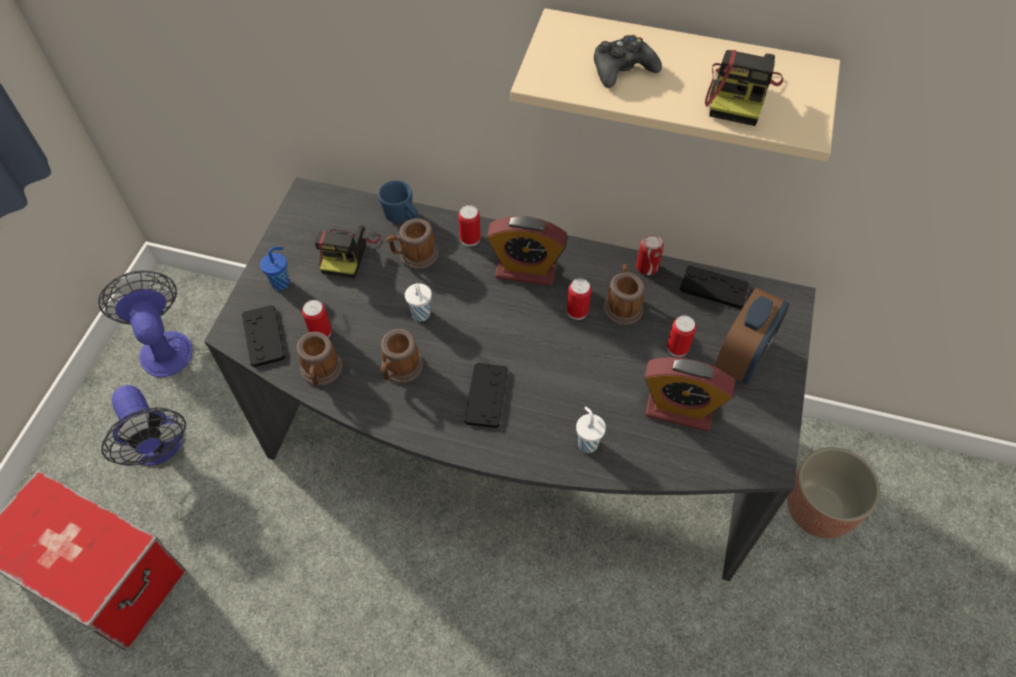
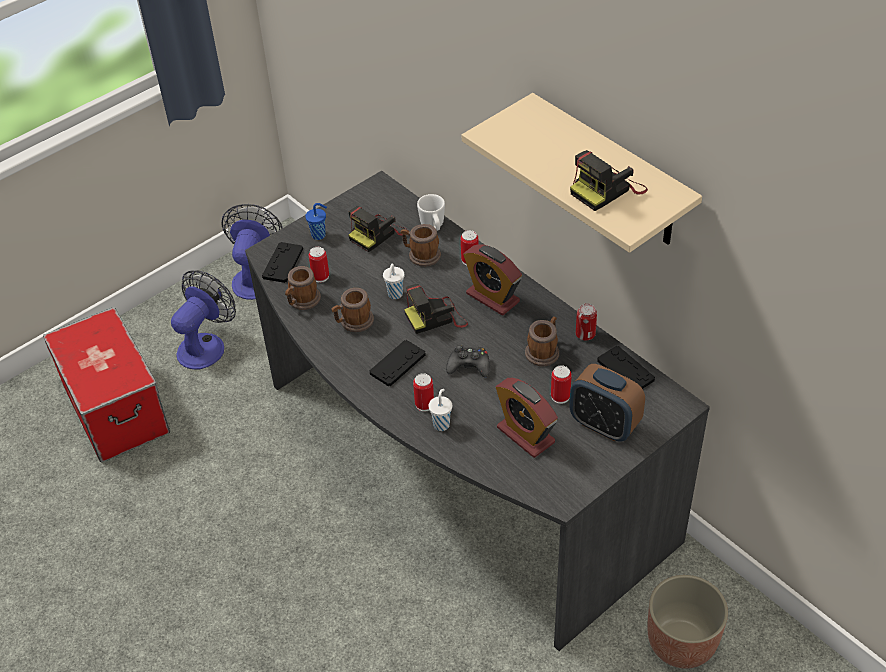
camera: 35 degrees right, 10 degrees down
(159, 448) = (206, 345): fan -> fan turned 150 degrees counterclockwise
(402, 217) = (433, 226): blue mug -> white mug
(485, 320) = (436, 317): none -> camera
(577, 311) = (507, 340): can -> can (424, 404)
(622, 69) = (545, 147): black game controller -> black game controller (469, 366)
(742, 358) = (604, 425): alarm clock -> alarm clock turned 60 degrees clockwise

